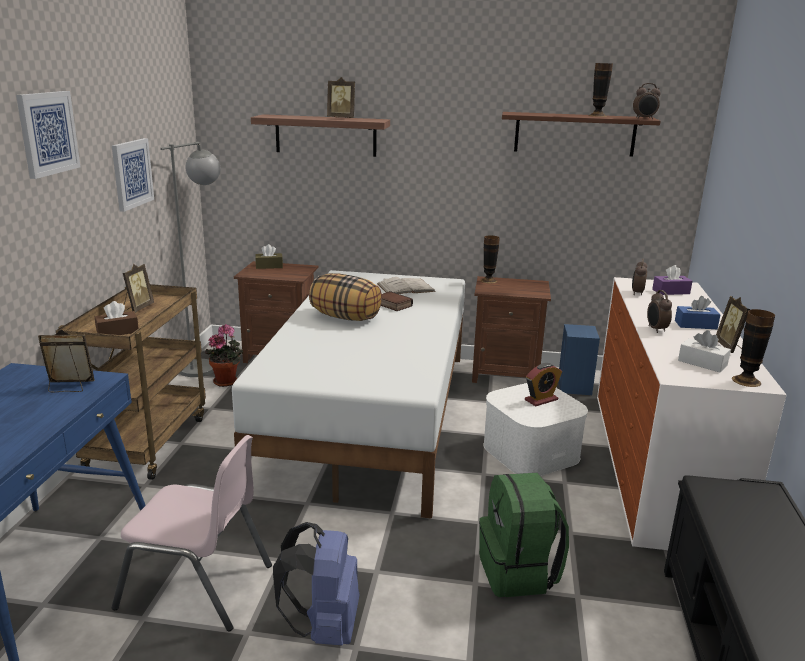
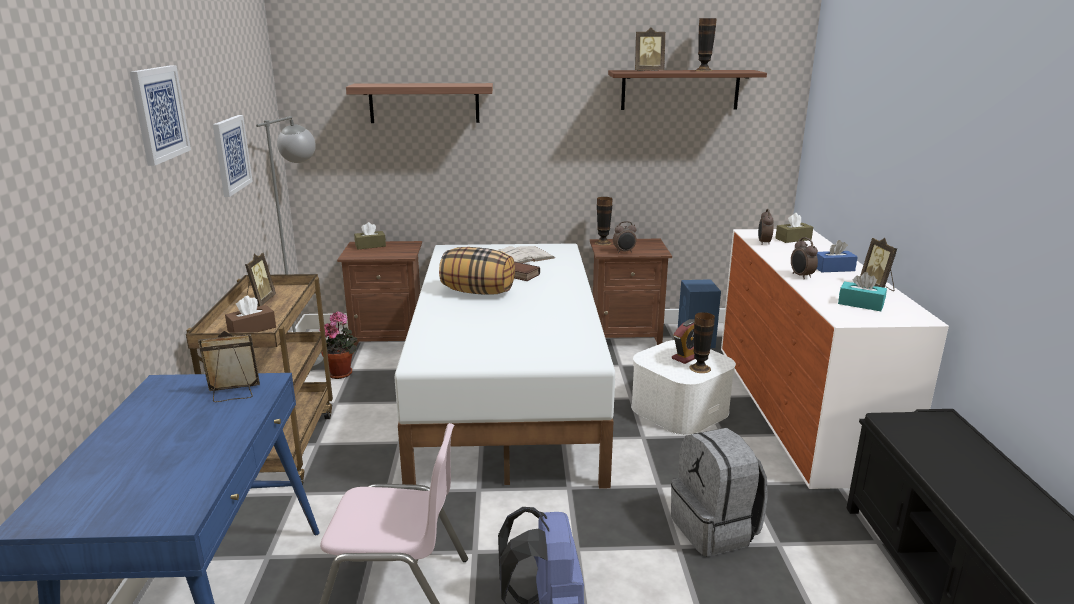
camera: 10 degrees left, 0 degrees up
(342, 118) = (443, 84): picture frame -> picture frame (648, 71)
(519, 572) = (715, 529): green backpack -> grey backpack
(644, 118) = (750, 71): alarm clock -> alarm clock (624, 252)
(671, 291) = (793, 239): purple tissue box -> brown tissue box
(702, 363) = (860, 304): white tissue box -> turquoise tissue box
(746, 381) = (908, 317): vase -> vase (700, 368)

